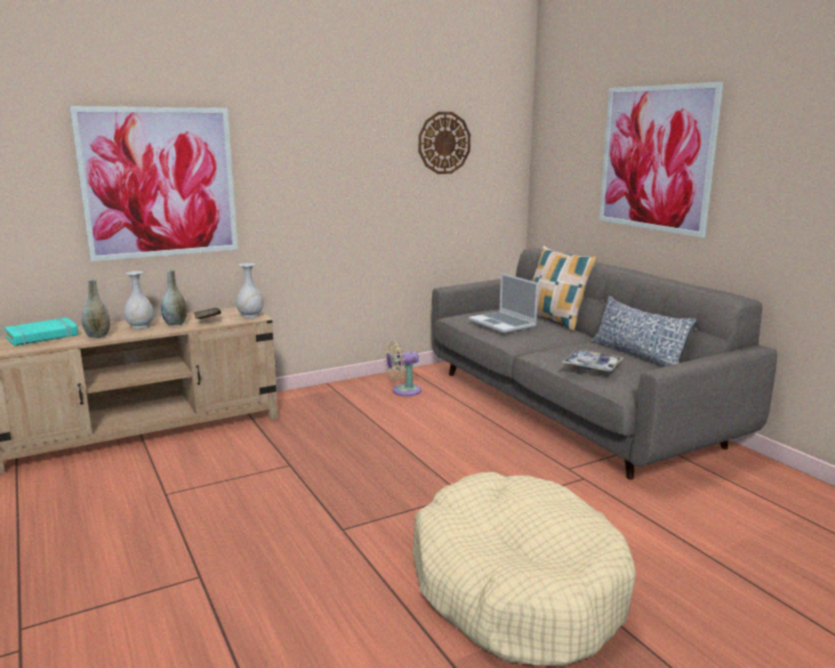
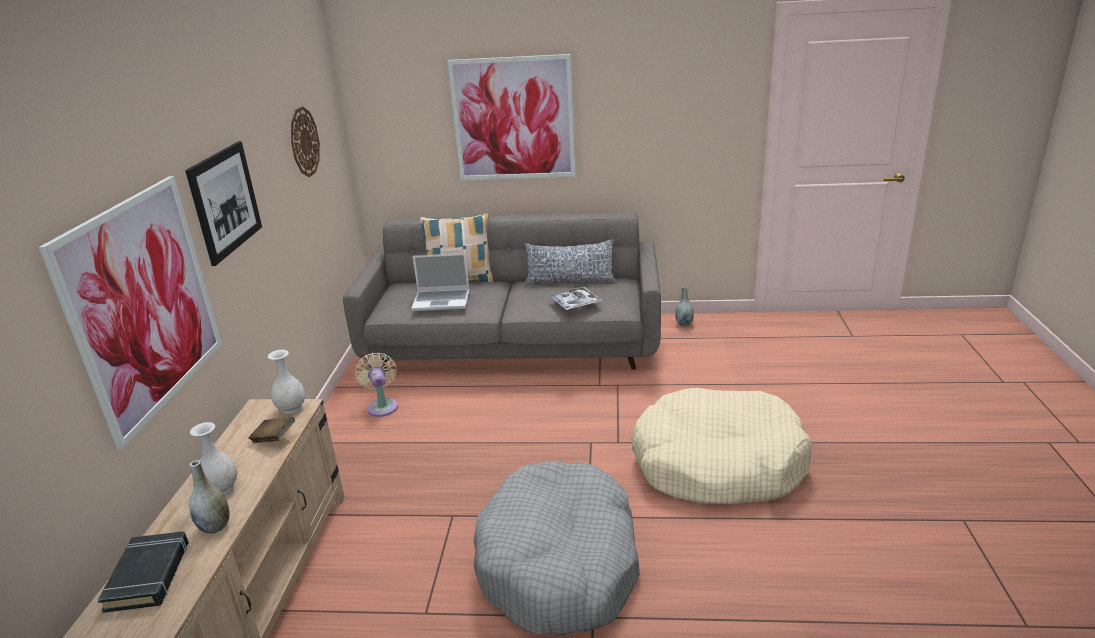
camera: 55 degrees left, 10 degrees up
(42, 337) = (149, 576): turquoise book -> black book
(175, 324) = (248, 462): grey vase -> grey vase (684, 324)
(262, 535) = (559, 563): none -> grey dog bed
(294, 150) = (225, 201): none -> picture
(403, 391) = (382, 406): beige fan -> beige fan turned 150 degrees clockwise

